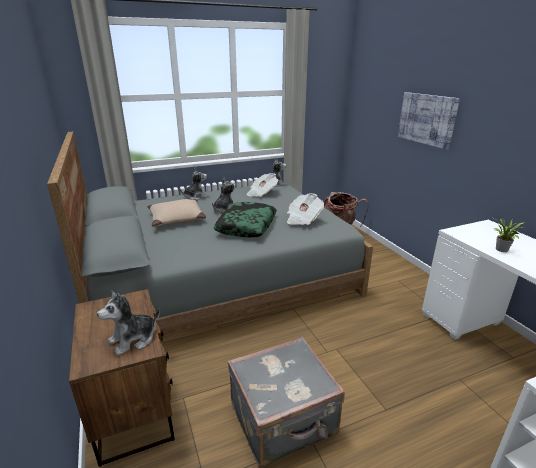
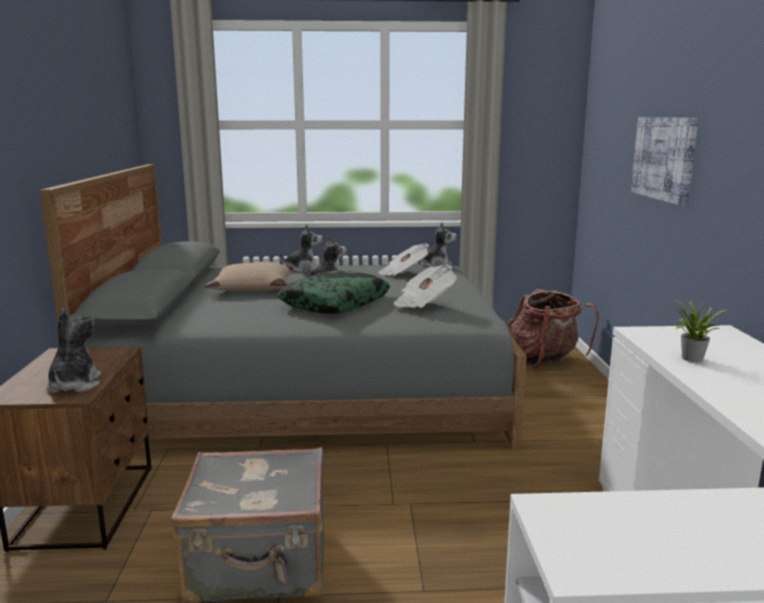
camera: 20 degrees right, 10 degrees down
(133, 339) = (74, 385): plush toy -> plush toy turned 105 degrees clockwise

